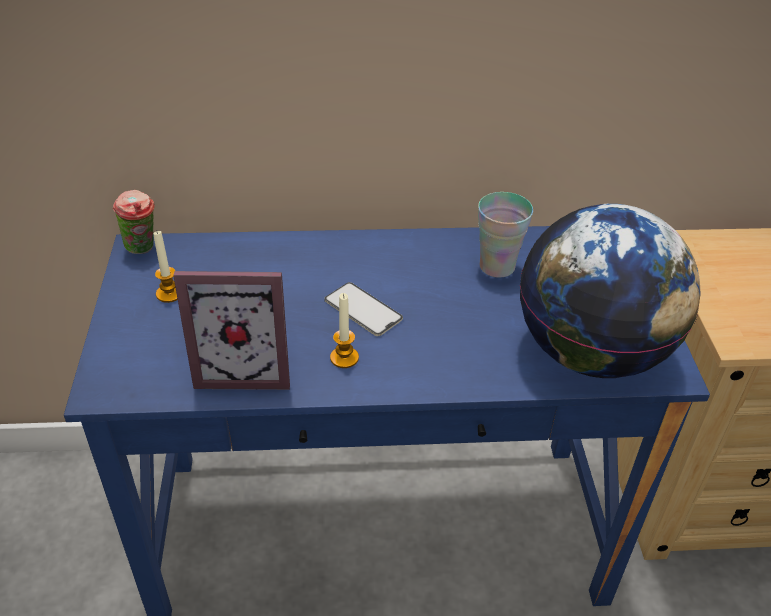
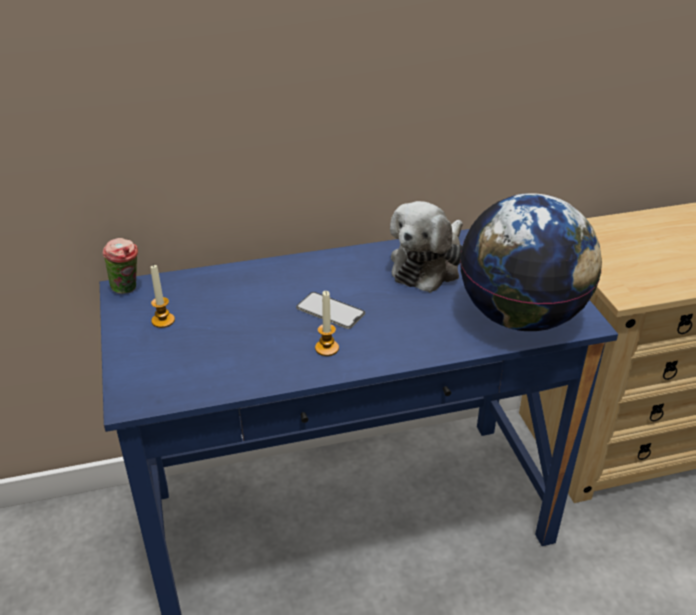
camera: 10 degrees left, 5 degrees down
(244, 369) = (247, 368): picture frame -> none
(497, 267) = (428, 265): cup -> plush toy

